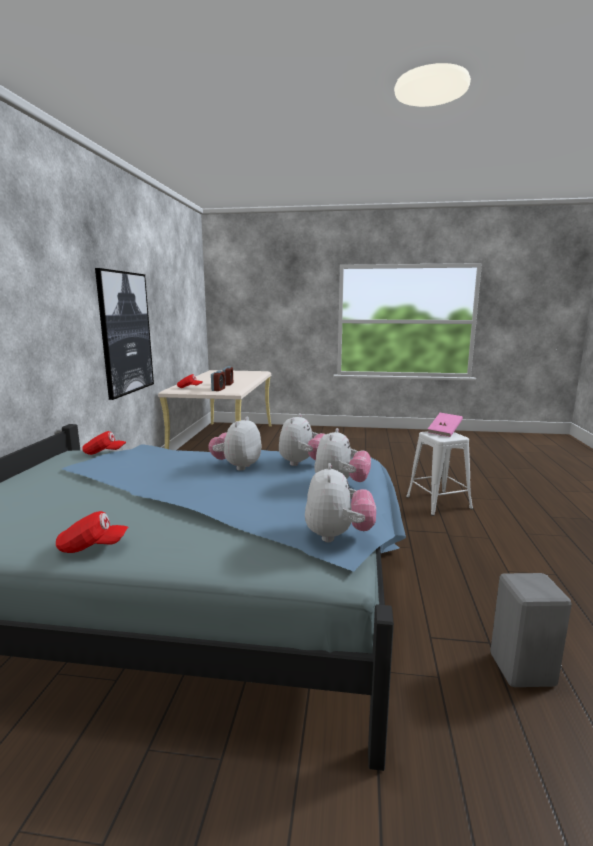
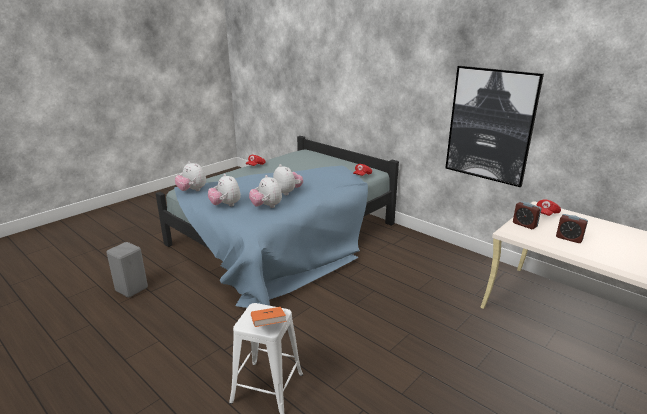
camera: 125 degrees right, 10 degrees up
(444, 432) = (268, 325): pink book -> orange book

